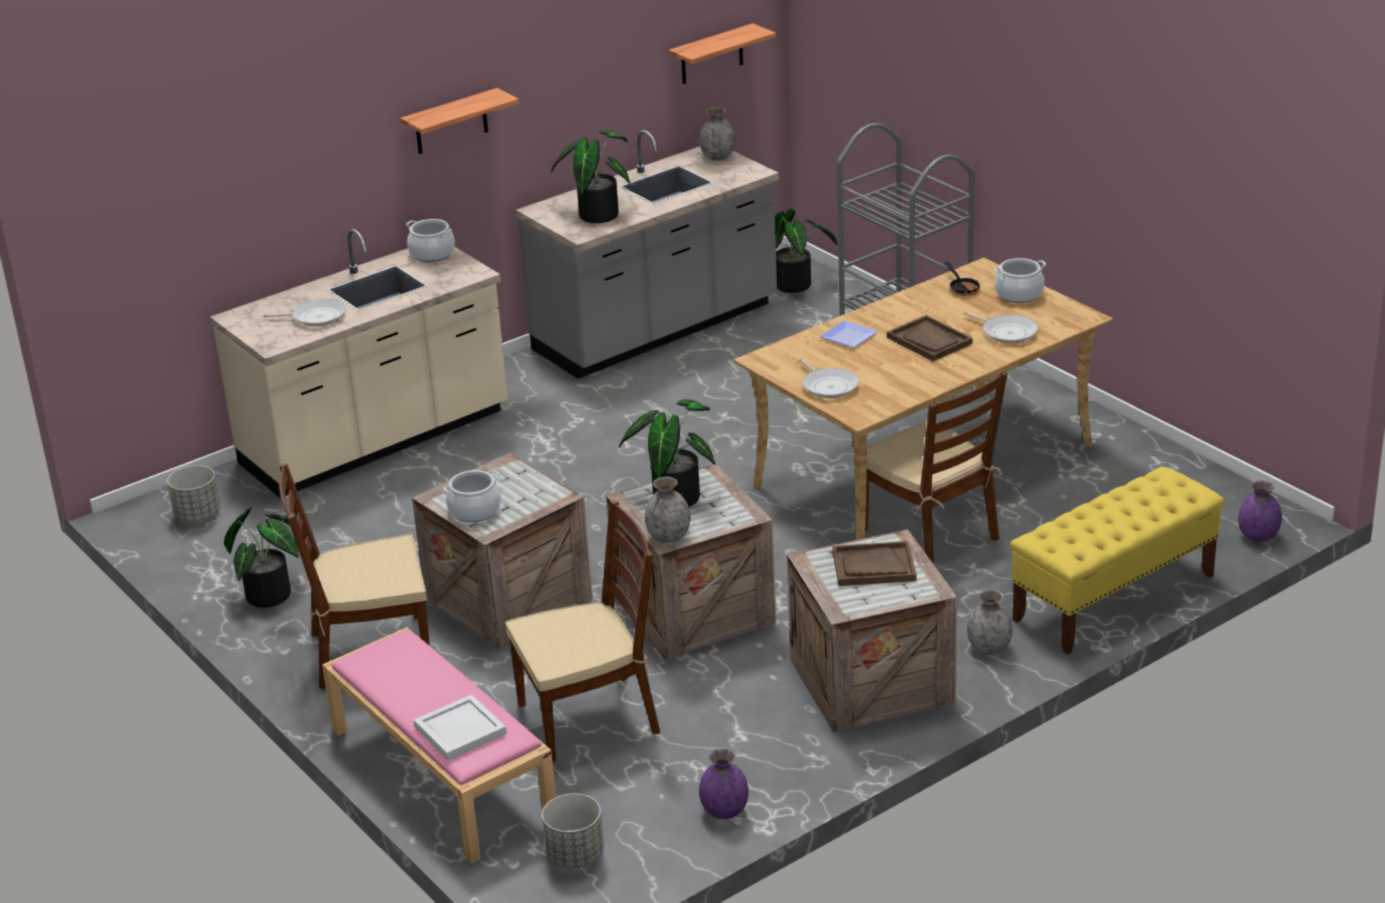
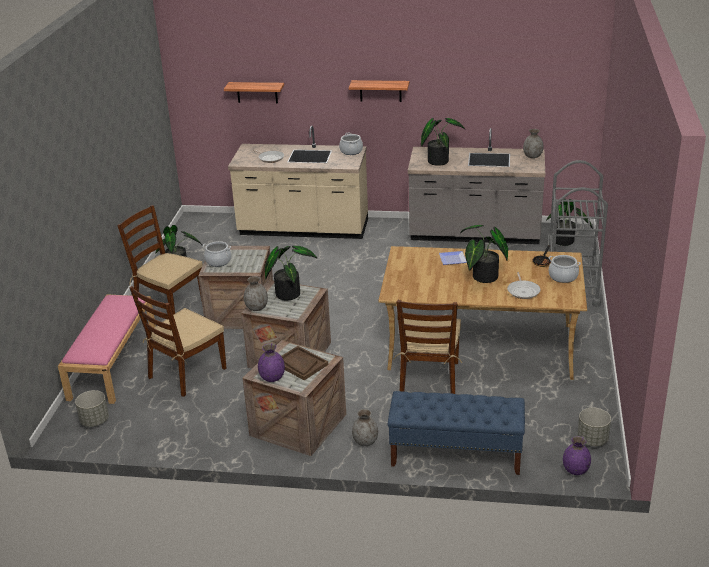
camera: 45 degrees right, 0 degrees up
(198, 515) = (207, 228): grey planter -> grey planter (593, 440)
(458, 730) = (90, 342): white tray -> none
(590, 717) = (186, 373): brown chair -> brown chair turned 105 degrees clockwise
(711, 55) = (550, 101): shelf -> shelf (257, 92)
(725, 811) = (162, 439): purple vase -> purple vase (272, 378)
(828, 386) = (404, 275): frying pan -> none
(929, 340) = (482, 277): brown tray -> potted plant
(1113, 598) = (455, 455): yellow bench -> blue bench

